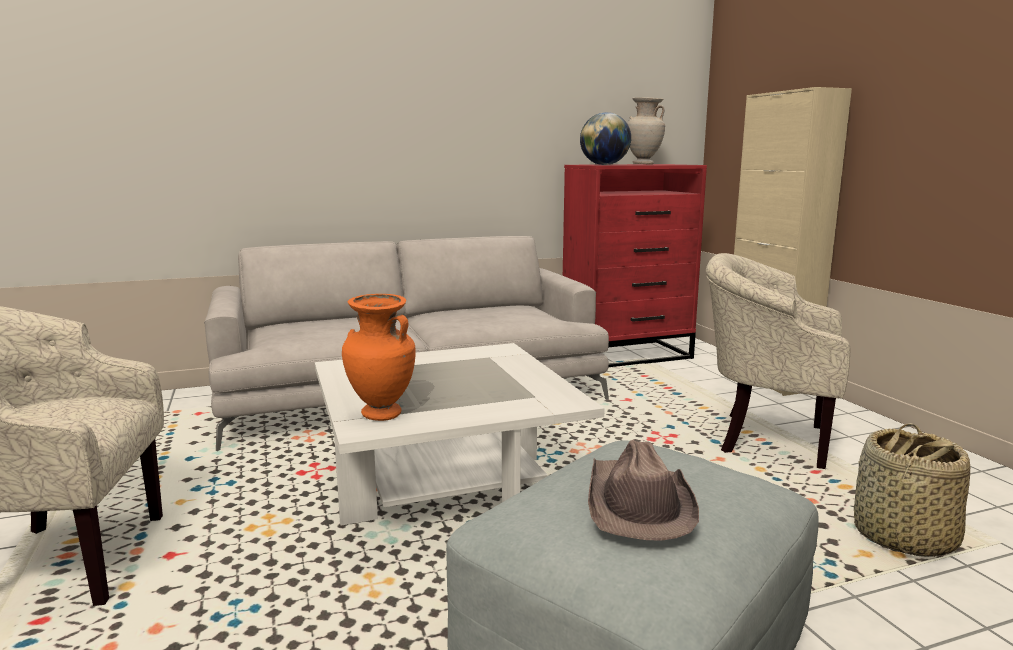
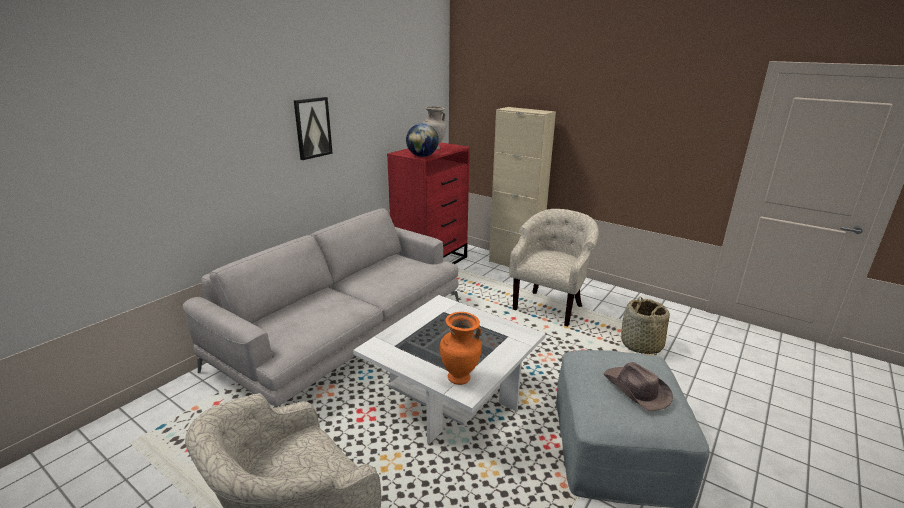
camera: 35 degrees left, 10 degrees up
(437, 106) = (312, 128): none -> picture
(765, 438) = (550, 306): beige armchair -> beige armchair turned 135 degrees clockwise

